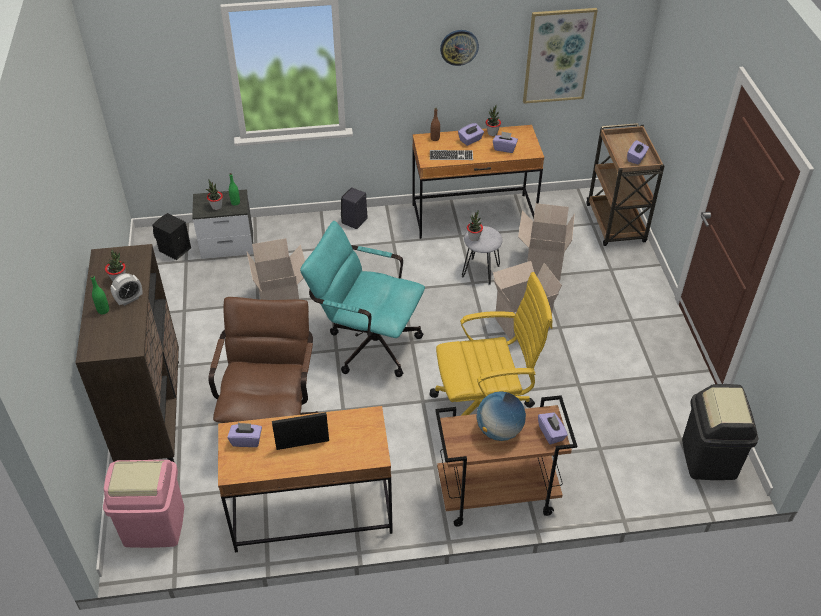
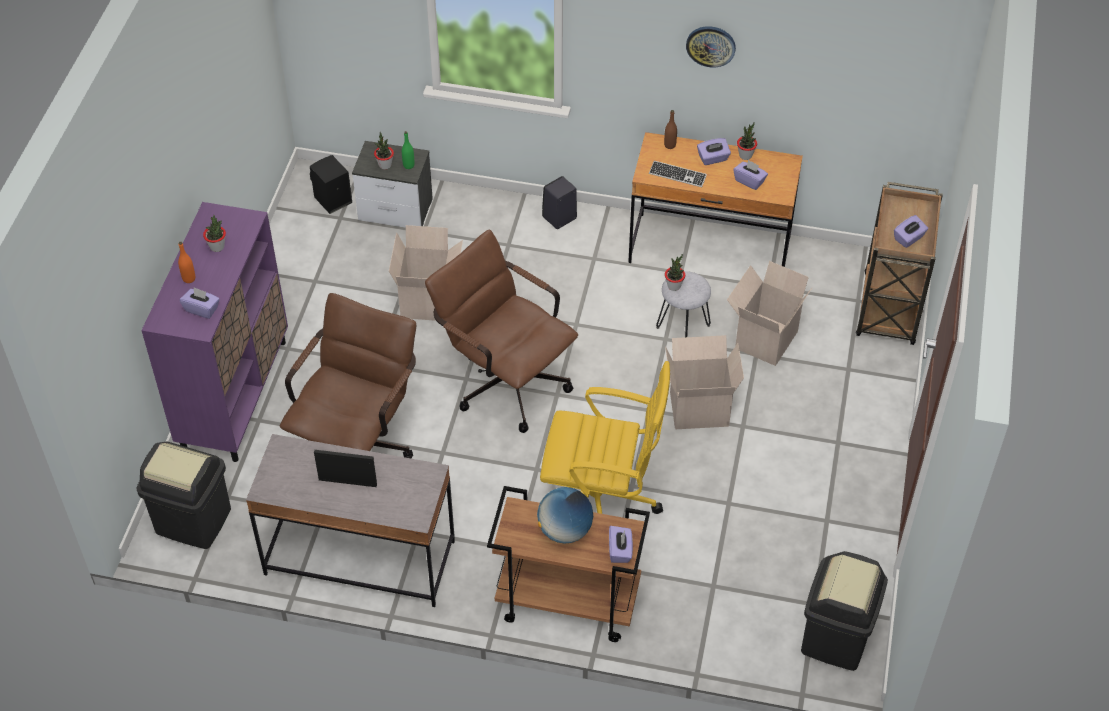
camera: 20 degrees right, 5 degrees up
(103, 310) = (189, 278): green bottle -> orange bottle
(129, 299) = (219, 273): alarm clock -> none
(151, 413) = (235, 394): brown cabinet -> purple cabinet
(154, 526) = (193, 521): pink trash can -> black trash can
(246, 440) = (293, 461): purple tissue box -> purple tissue box (202, 309)
(311, 512) = (359, 558): brown desk -> grey desk
(367, 343) = (504, 380): turquoise office chair -> brown office chair
(558, 56) = (841, 82): picture -> none

